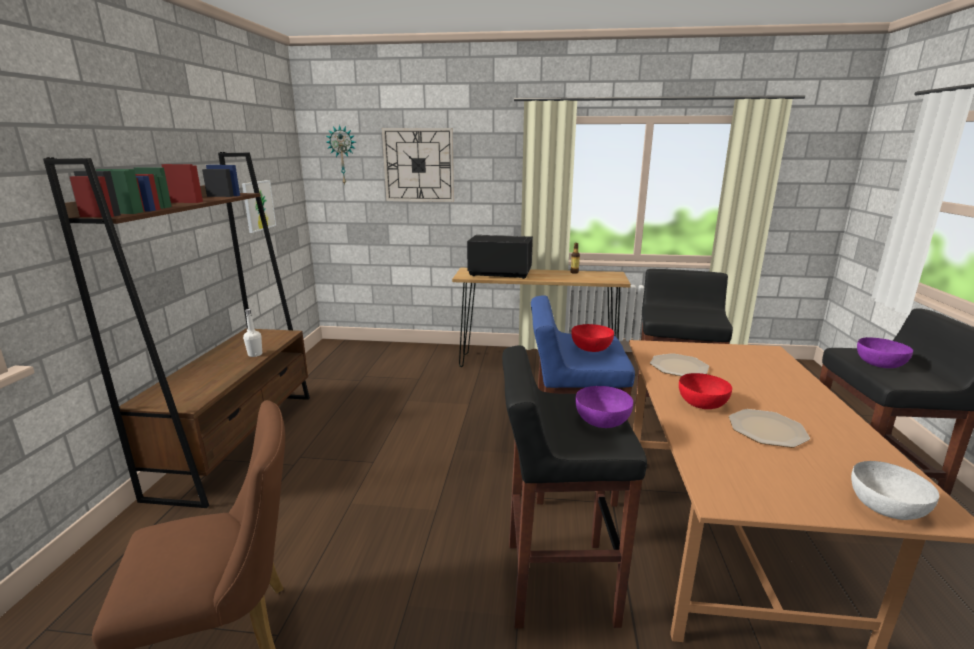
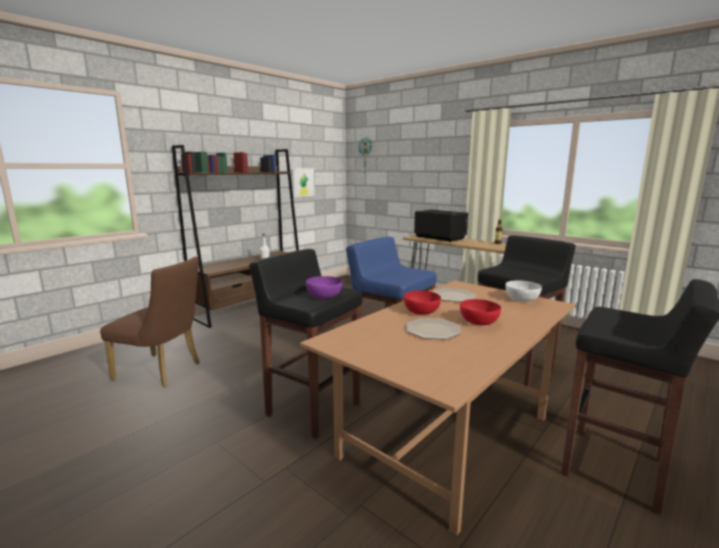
camera: 35 degrees right, 5 degrees down
(419, 165) = (407, 161): wall clock -> none
(590, 348) = (399, 273): red bowl -> red bowl (478, 322)
(879, 364) = (615, 320): purple bowl -> none
(887, 507) = (415, 373): white bowl -> white bowl (522, 299)

